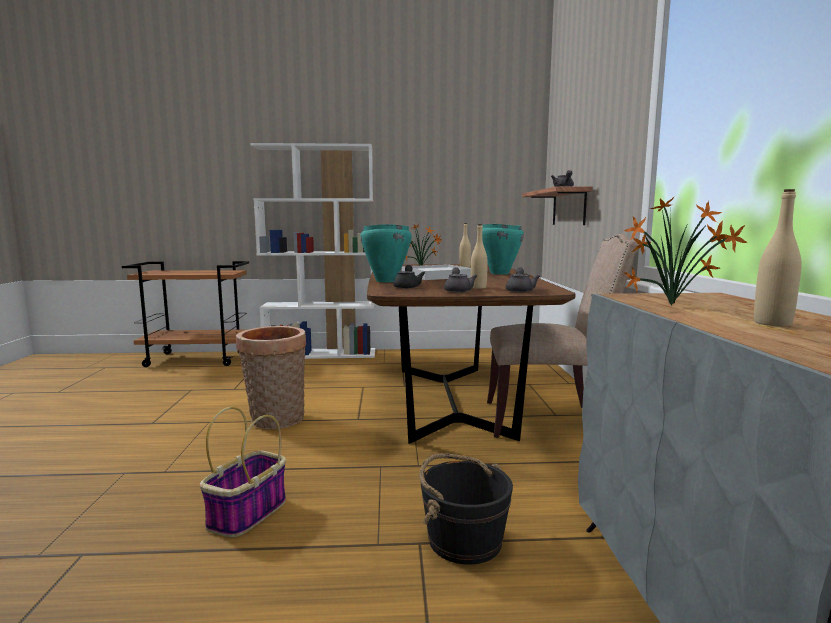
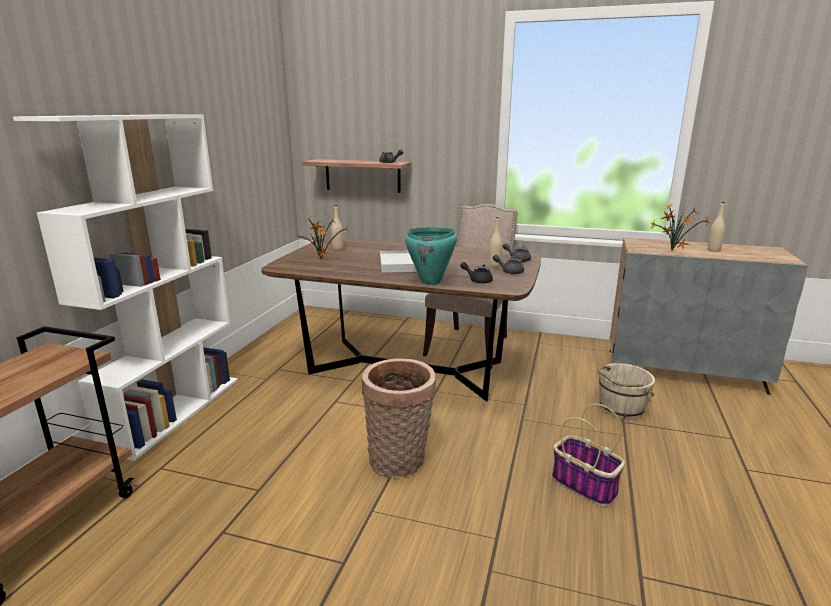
camera: 70 degrees left, 10 degrees up
(463, 540) = (620, 408): black bucket -> beige bucket
(499, 273) = (406, 248): turquoise cooking pot -> none

